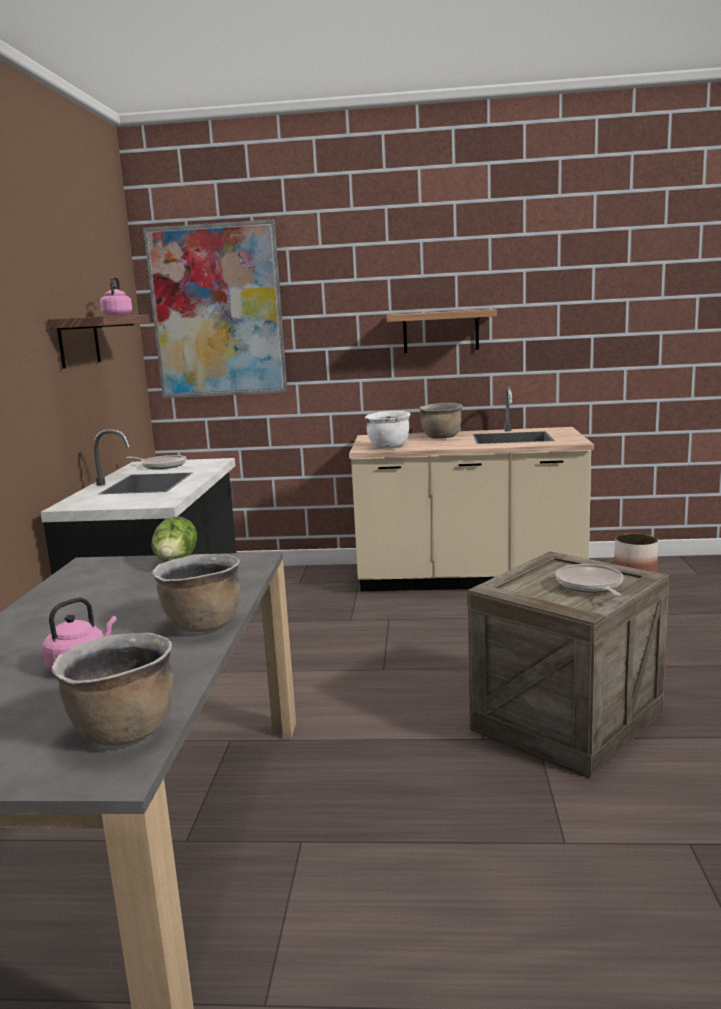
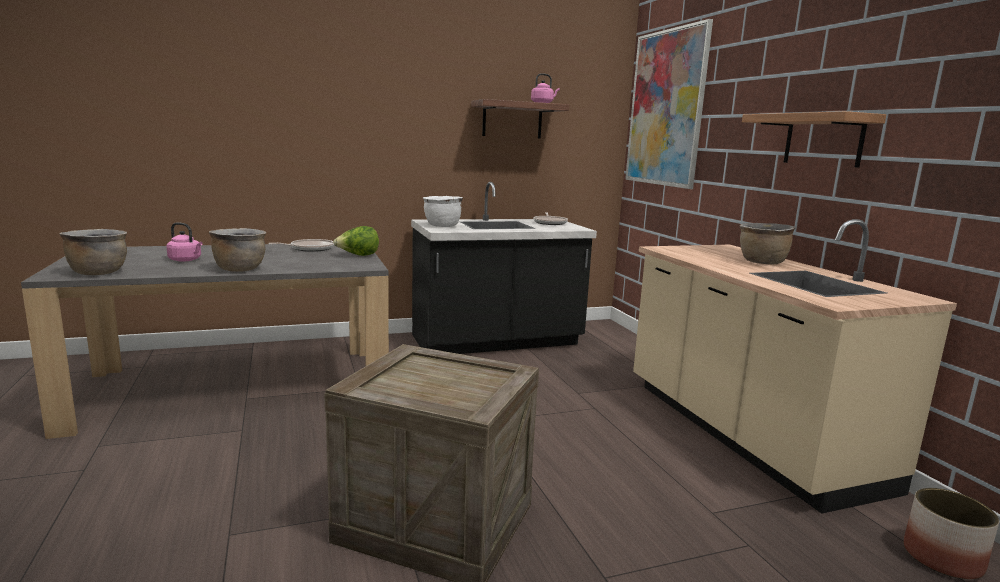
camera: 65 degrees right, 0 degrees up
(389, 447) = (681, 252): white cooking pot -> white cooking pot (442, 226)
(590, 585) = (431, 386): frying pan -> frying pan (309, 249)

